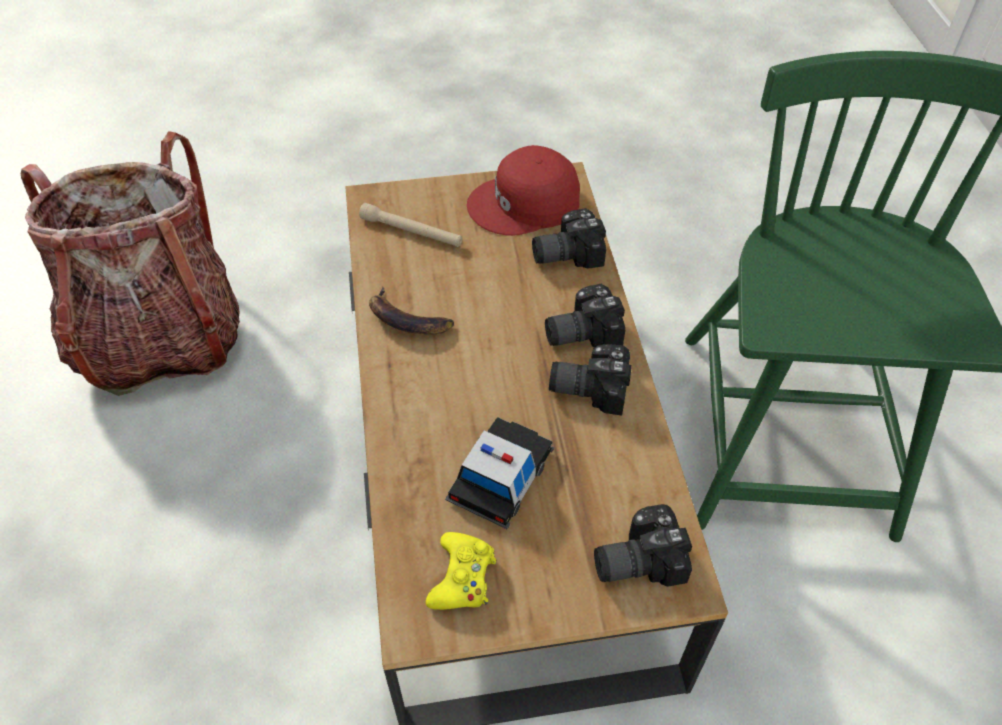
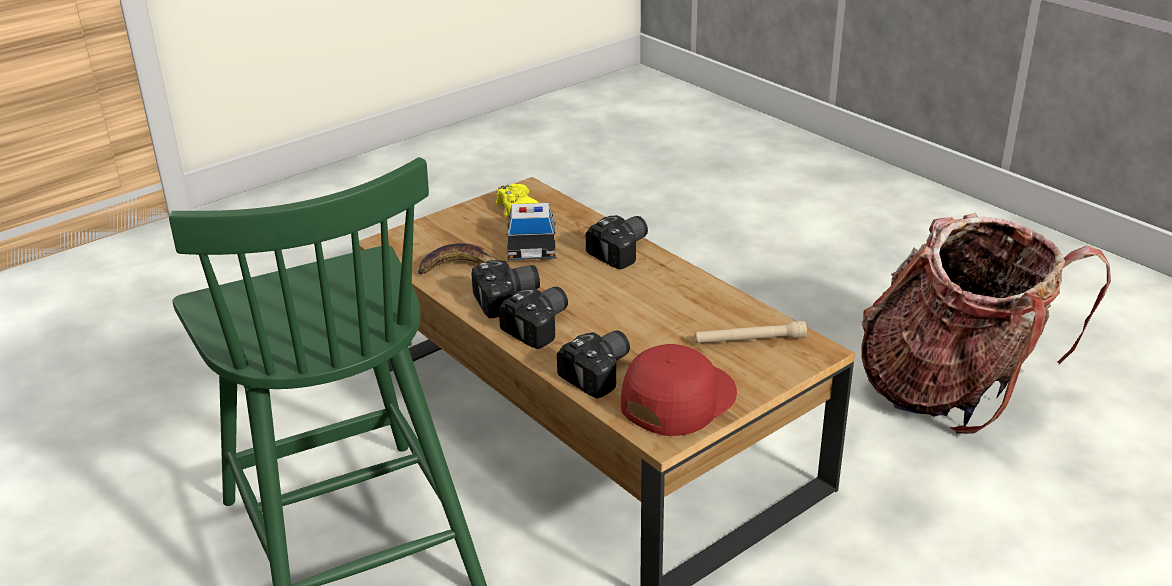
camera: 150 degrees right, 20 degrees down
(407, 320) = (679, 288): banana -> banana (458, 268)
(636, 558) = (422, 242): camera -> camera (623, 251)

